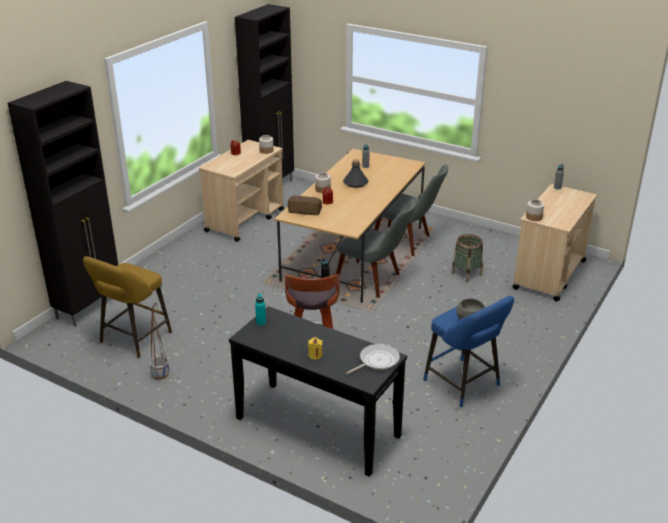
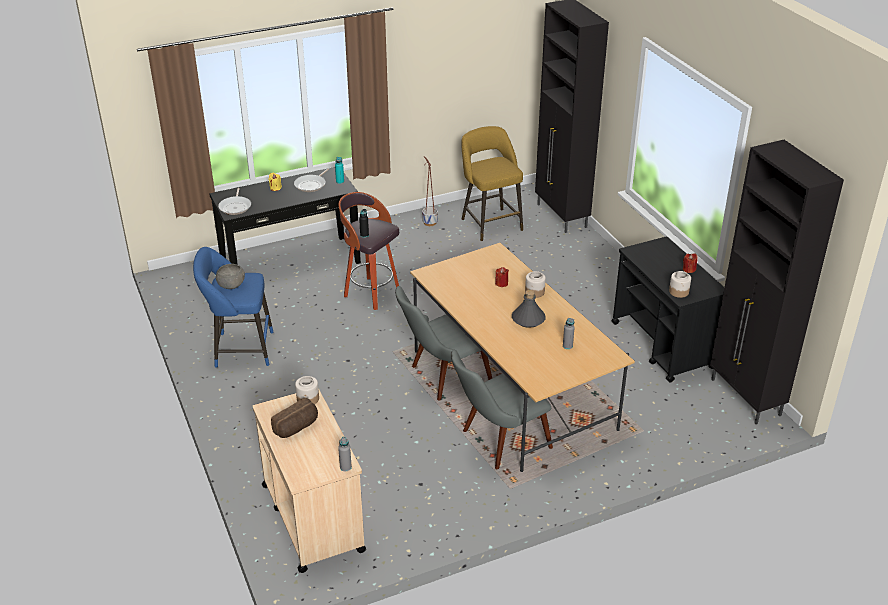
camera: 125 degrees right, 5 degrees up
(245, 220) = (662, 345): beige cart -> black cart
(285, 336) = (311, 185): none -> frying pan
(305, 211) = (496, 263): bread -> bread (297, 428)
(466, 274) = (386, 450): basket -> none

